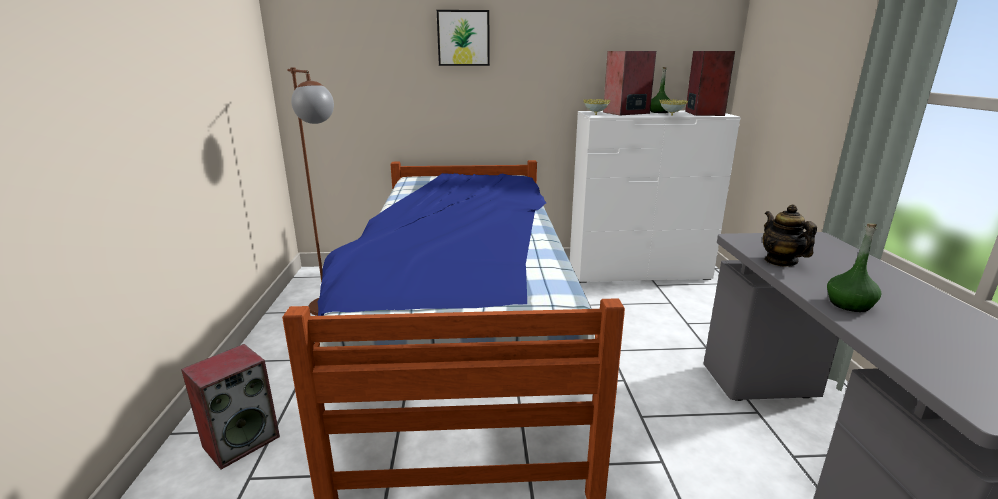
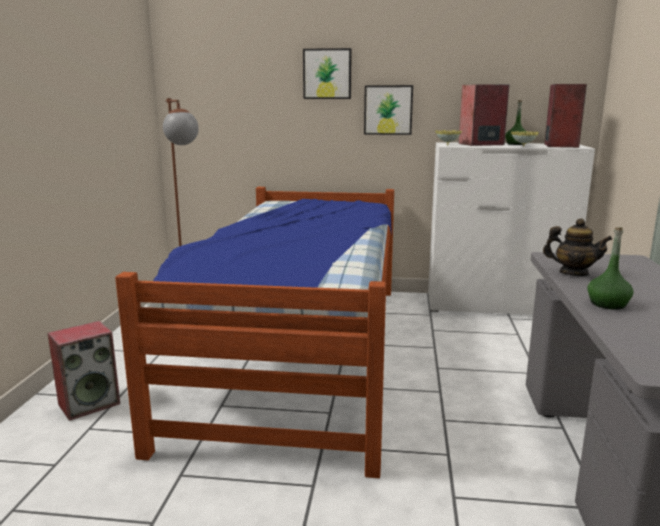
camera: 10 degrees right, 5 degrees down
(528, 77) = (388, 110): none -> picture
(780, 261) = (573, 273): teapot -> teapot turned 120 degrees clockwise

